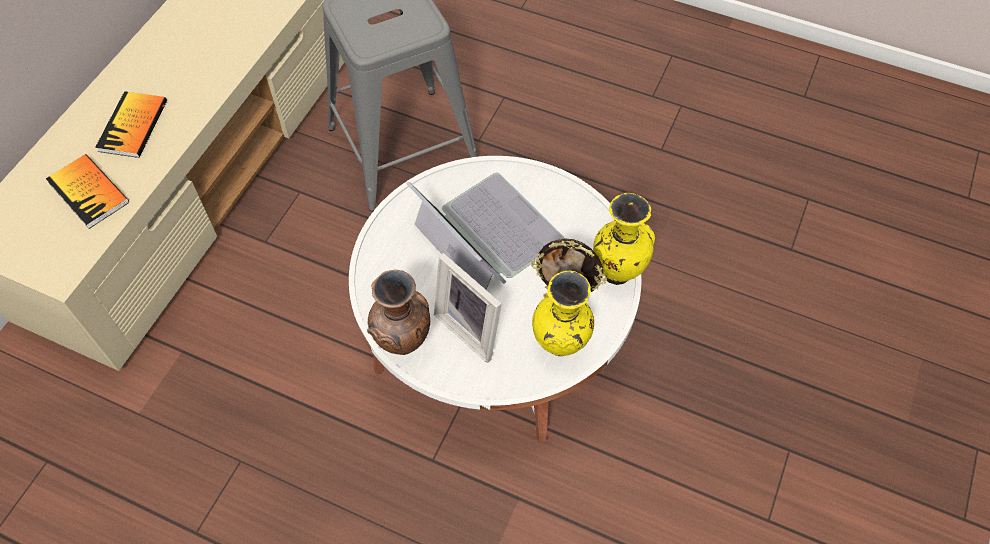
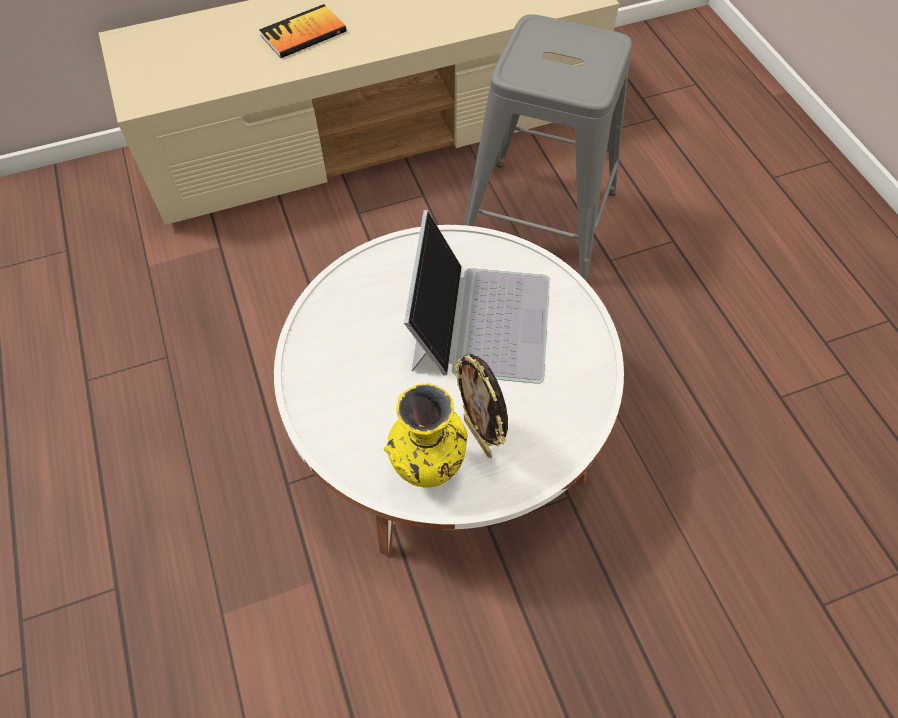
camera: 45 degrees right, 0 degrees up
(89, 192) = (221, 59): book -> none
(404, 345) = (304, 354): brown vase -> none
(472, 327) = (374, 389): picture frame -> none
(617, 272) = (555, 453): yellow vase -> none

